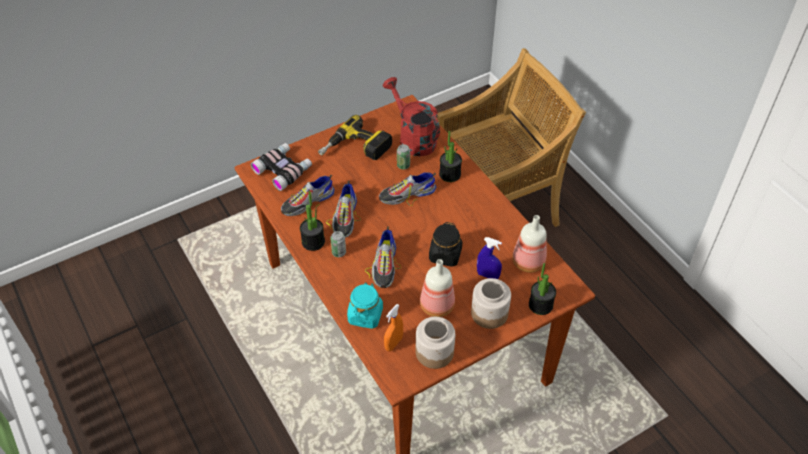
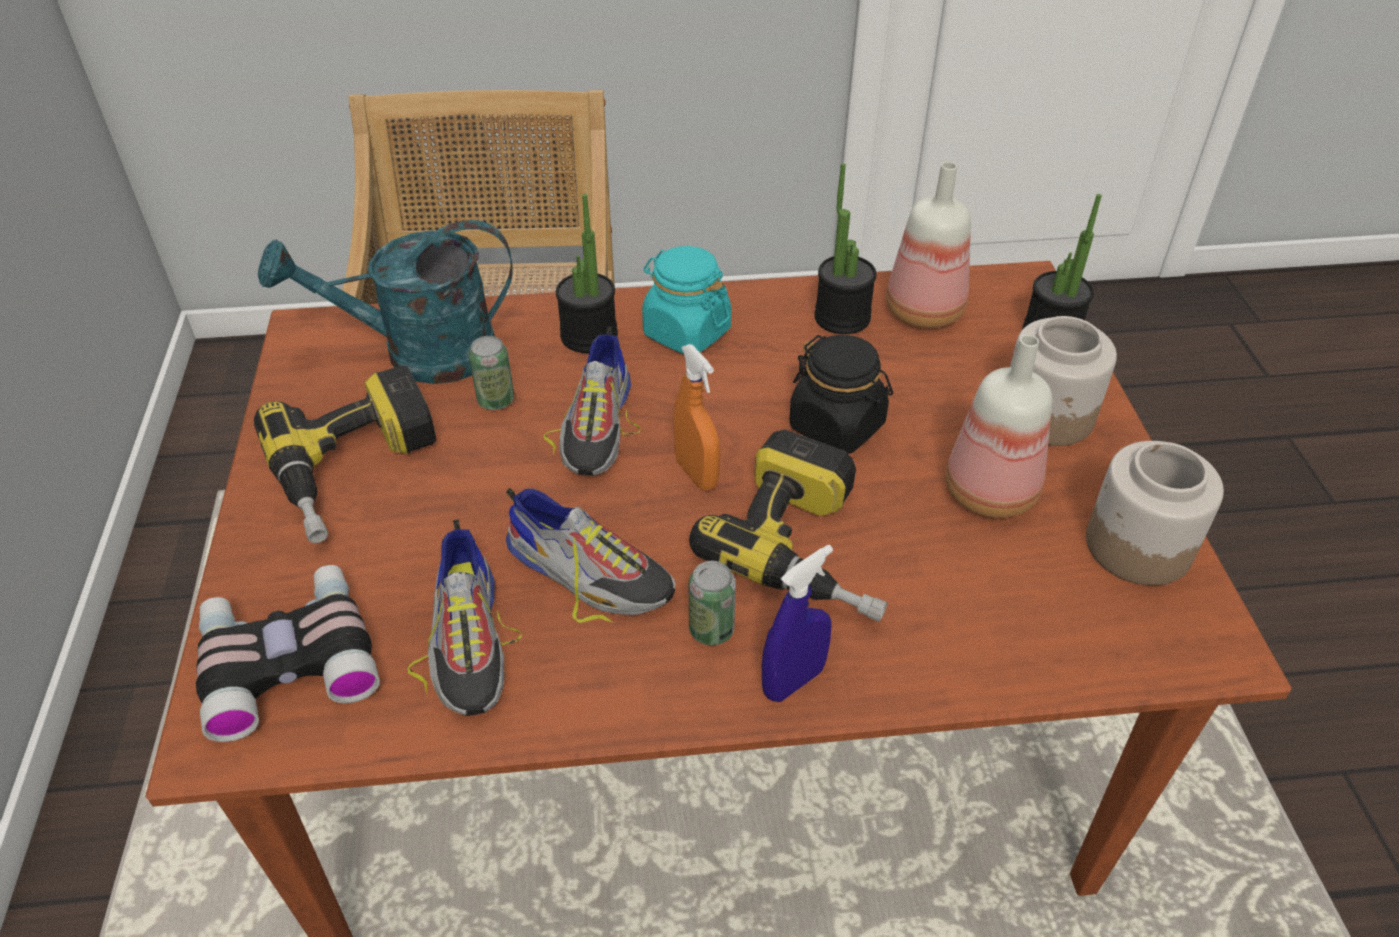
camera: 65 degrees left, 5 degrees down
(313, 242) = (634, 678): potted plant -> potted plant (842, 317)
(365, 315) = (969, 645): turquoise jar -> turquoise jar (686, 332)
(385, 265) = (811, 546): shoe -> power drill
(393, 343) = (1087, 617): orange spray bottle -> orange spray bottle (696, 474)
(413, 138) = (420, 354): red watering can -> turquoise watering can
(487, 275) = (933, 380): blue spray bottle -> blue spray bottle (793, 681)

